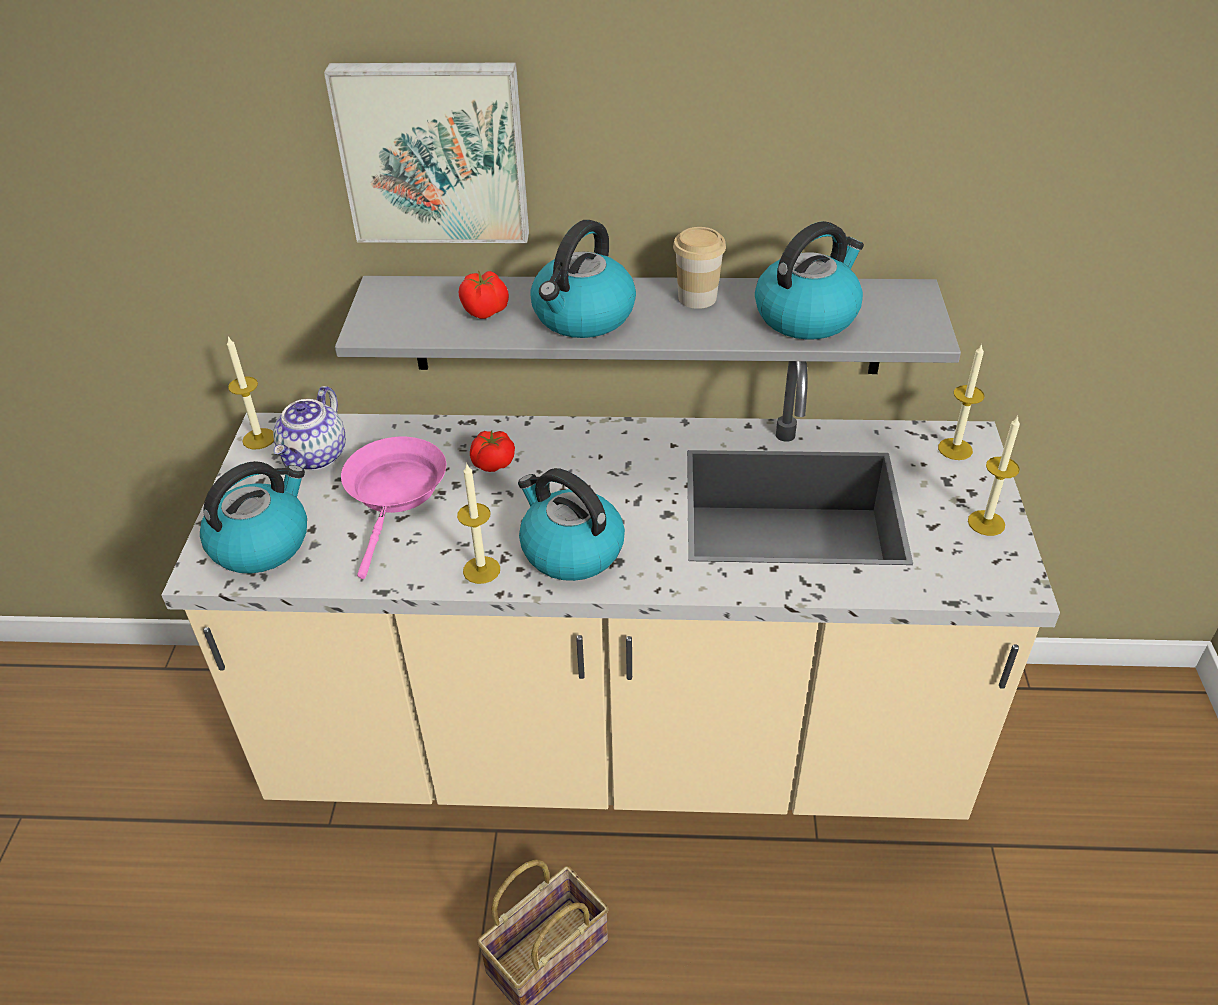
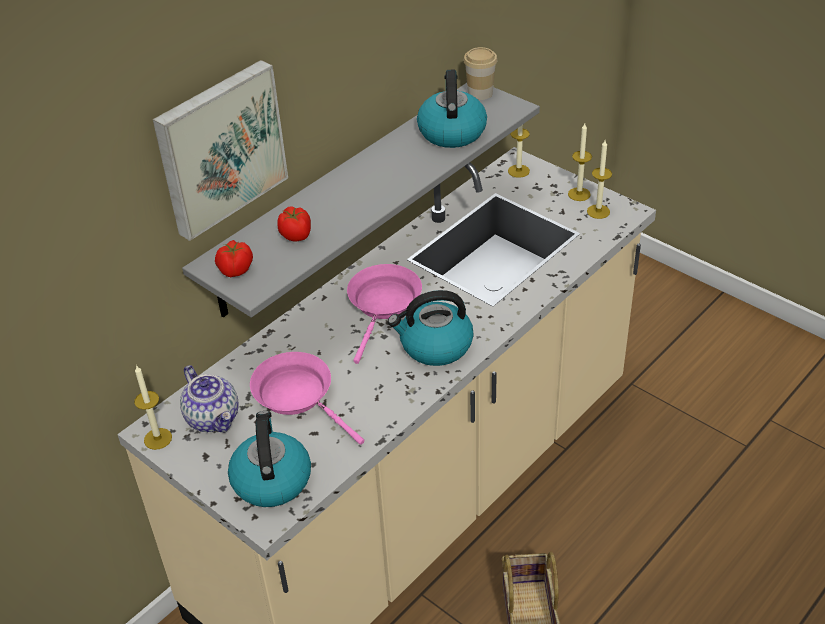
camera: 50 degrees left, 0 degrees up
(481, 570) = (410, 389): candle -> candle (598, 211)
(493, 464) = (323, 341): tomato -> tomato (235, 270)
(583, 317) = (351, 203): kettle -> none
(593, 475) = (383, 305): none -> pink frying pan
(697, 298) = (387, 156): cup -> cup (480, 93)

